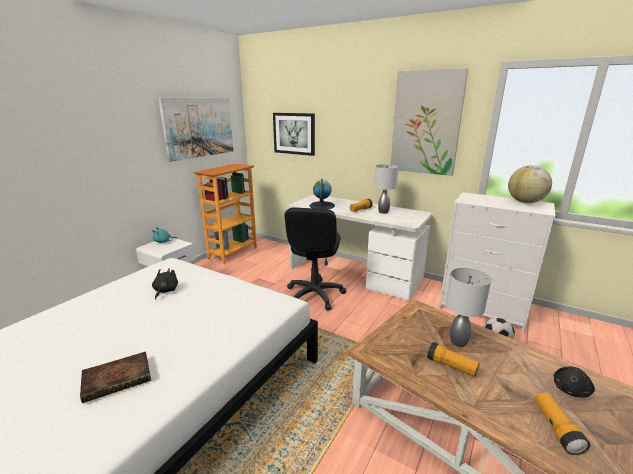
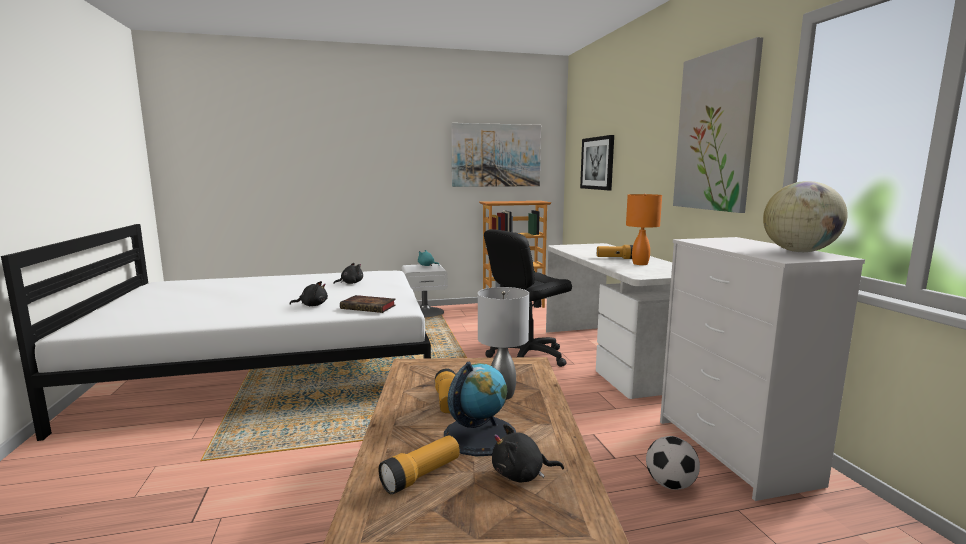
camera: 45 degrees right, 10 degrees down
(119, 378) = (240, 306): book -> book (370, 307)
(198, 335) = (312, 305): none -> black plush toy
(322, 205) = (581, 250): globe -> globe (480, 435)
(383, 212) = (640, 264): grey table lamp -> orange table lamp

